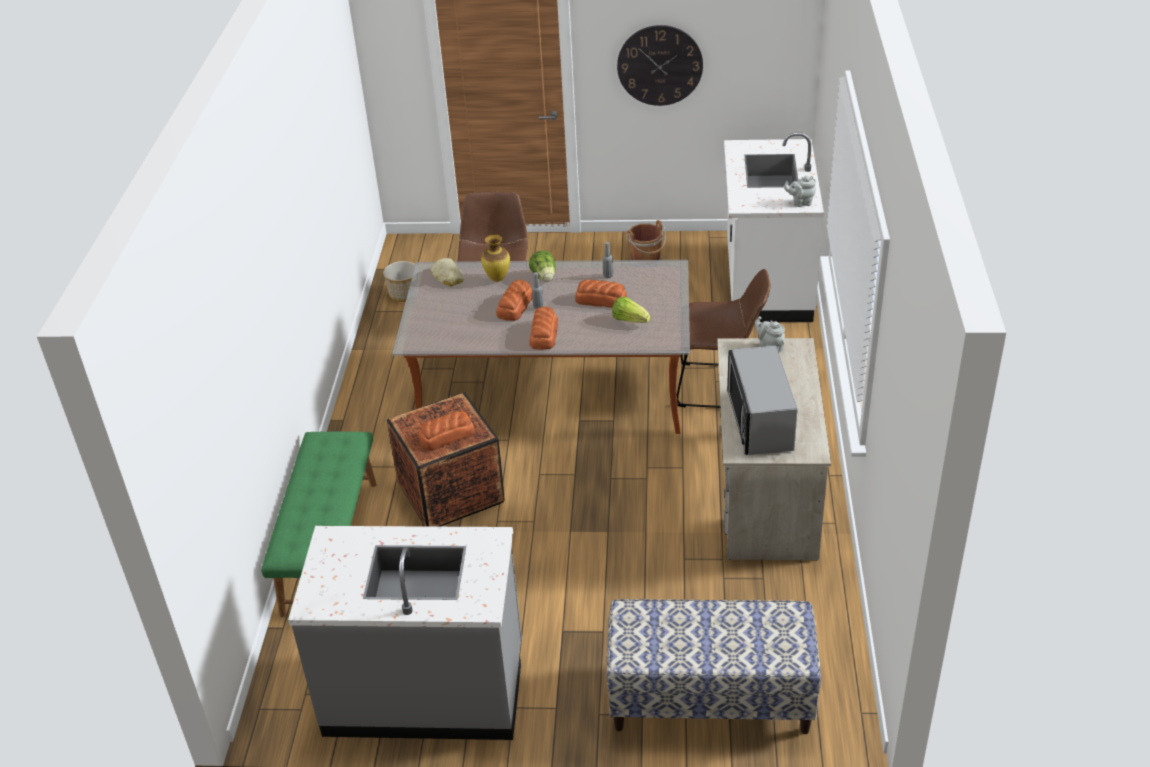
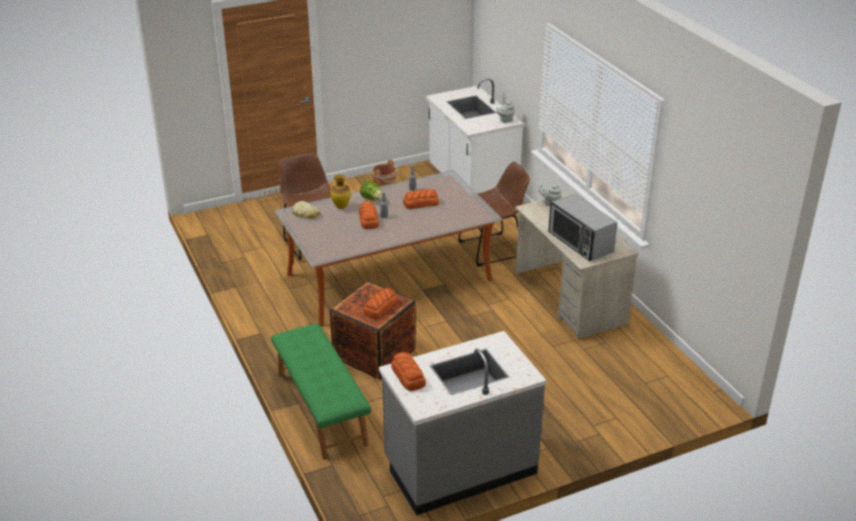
camera: 30 degrees left, 5 degrees down
(404, 294) = (234, 247): planter -> none
(543, 334) = (403, 231): bread -> bread (408, 376)
(630, 320) = (450, 210): lettuce -> none
(660, 65) = (376, 52): wall clock -> none
(710, 699) = (629, 413): bench -> none

